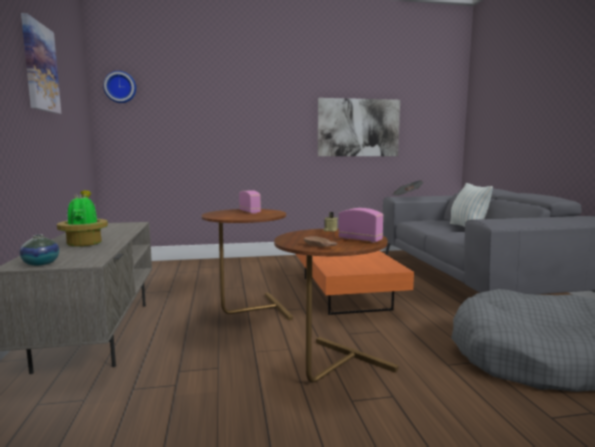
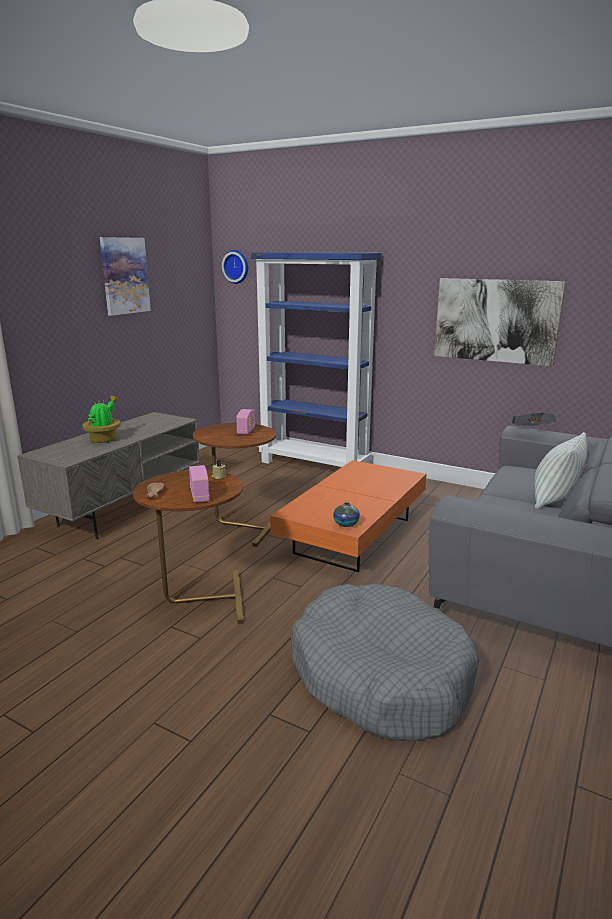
camera: 40 degrees right, 10 degrees up
(41, 264) = (47, 455): vase -> vase (346, 524)
(226, 262) = (315, 465): none -> blue bookcase

